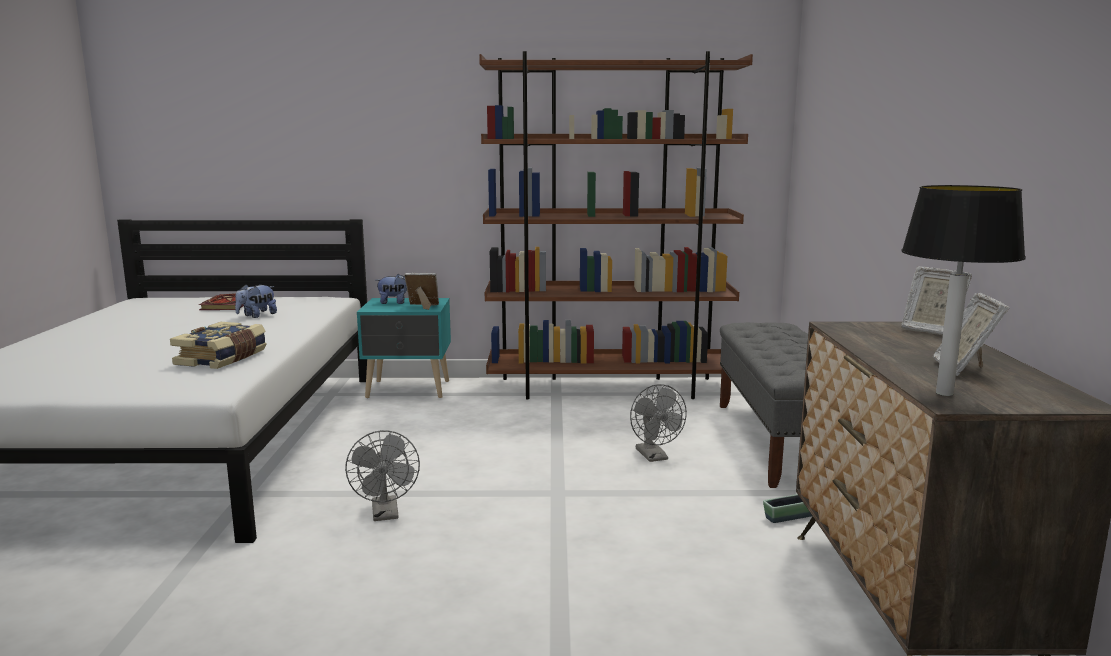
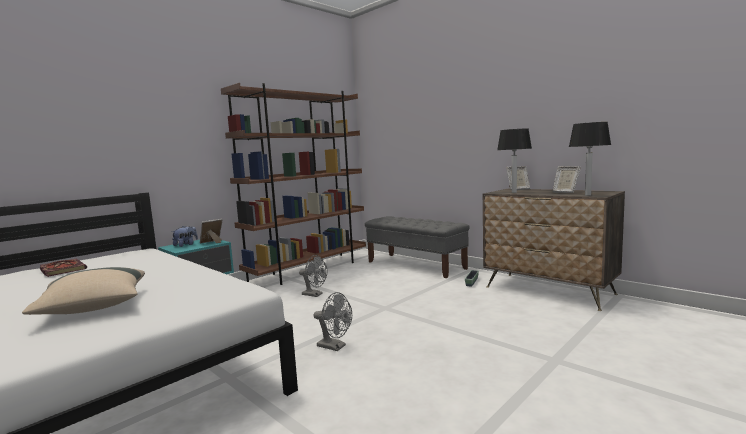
camera: 45 degrees left, 5 degrees down
(120, 358) = (94, 308): none -> beige pillow
(223, 358) = (189, 284): book -> none
(257, 315) = (121, 266): plush toy -> none
(654, 457) = (388, 284): grey fan -> grey fan (315, 294)
(868, 336) = (514, 192): none -> table lamp

